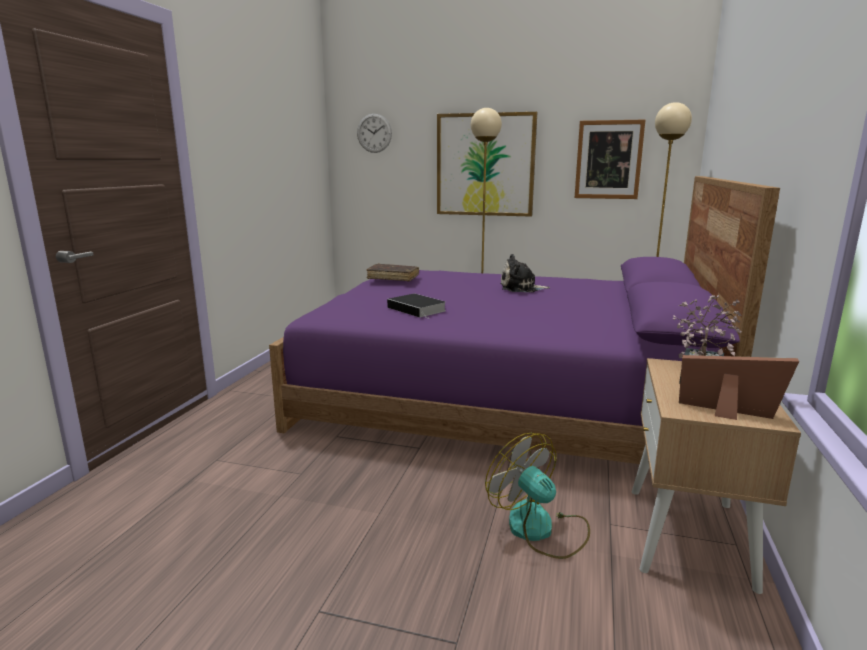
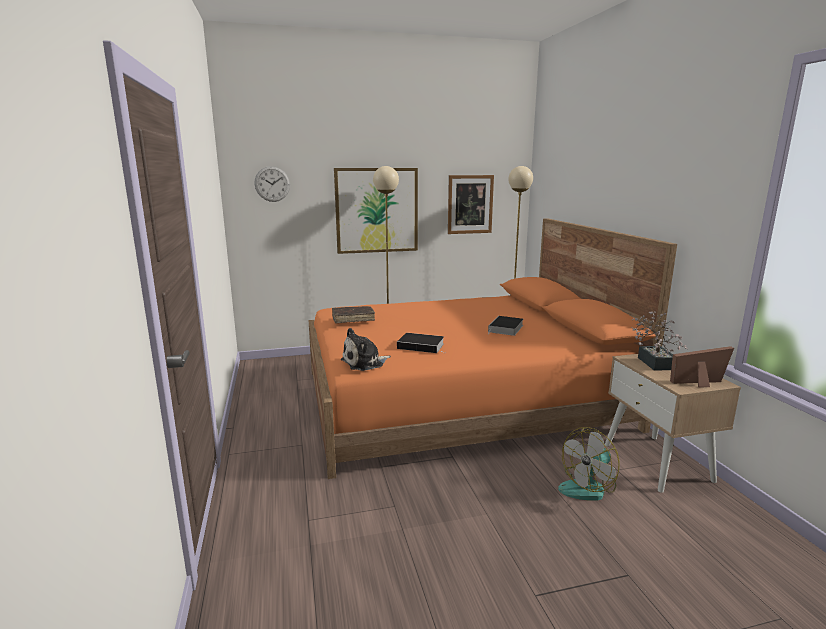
camera: 30 degrees left, 0 degrees up
(505, 396) = (460, 399): purple bed -> orange bed
(520, 288) = (458, 313): plush toy -> plush toy (365, 363)
(540, 529) = (588, 487): fan -> fan turned 60 degrees counterclockwise
(550, 309) = (506, 329): none -> book

